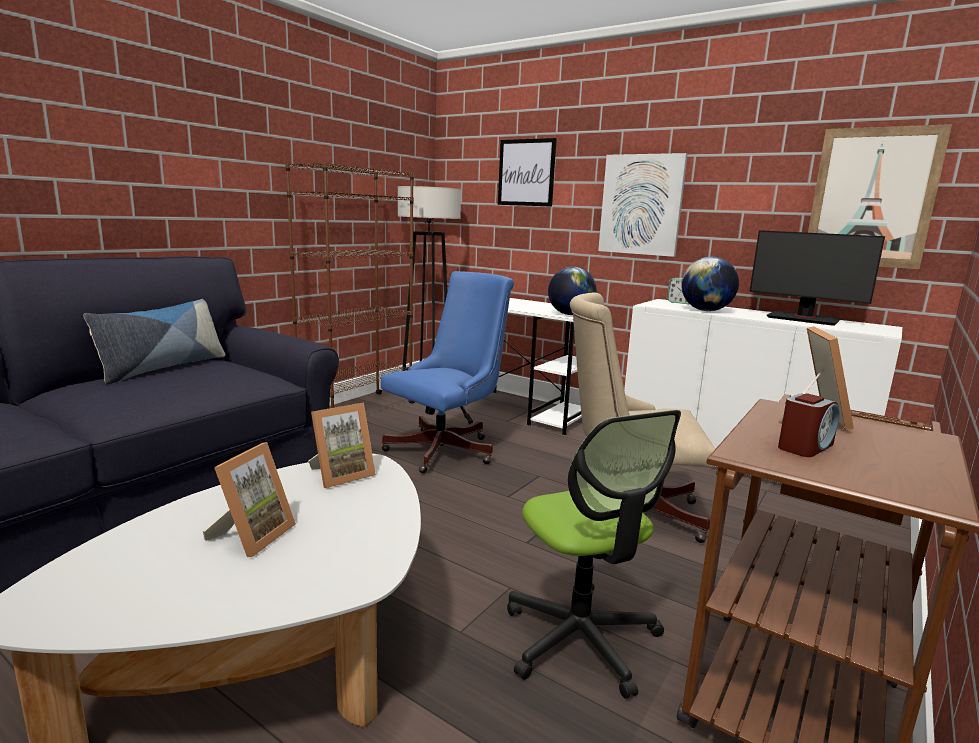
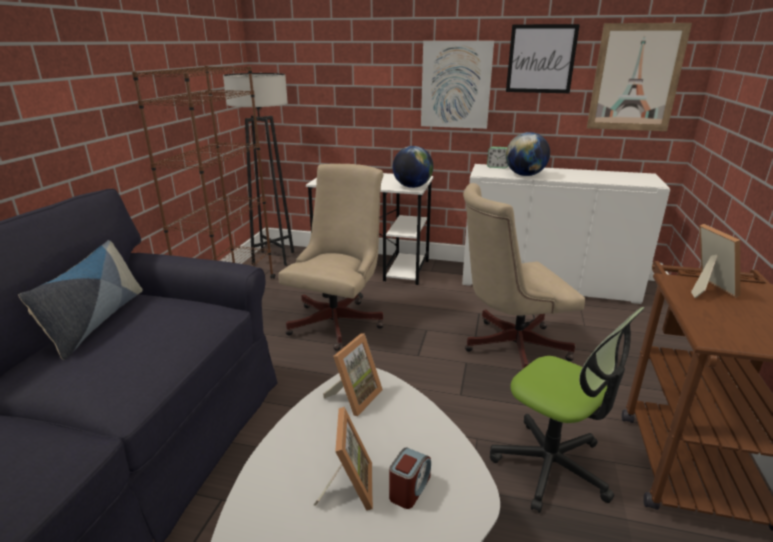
camera: 20 degrees left, 10 degrees up
(447, 449) = (339, 320): blue office chair -> beige office chair
(526, 172) = (345, 55): picture -> picture (541, 59)
(803, 319) = (593, 174): monitor -> none
(805, 447) = (733, 321): alarm clock -> alarm clock (409, 488)

